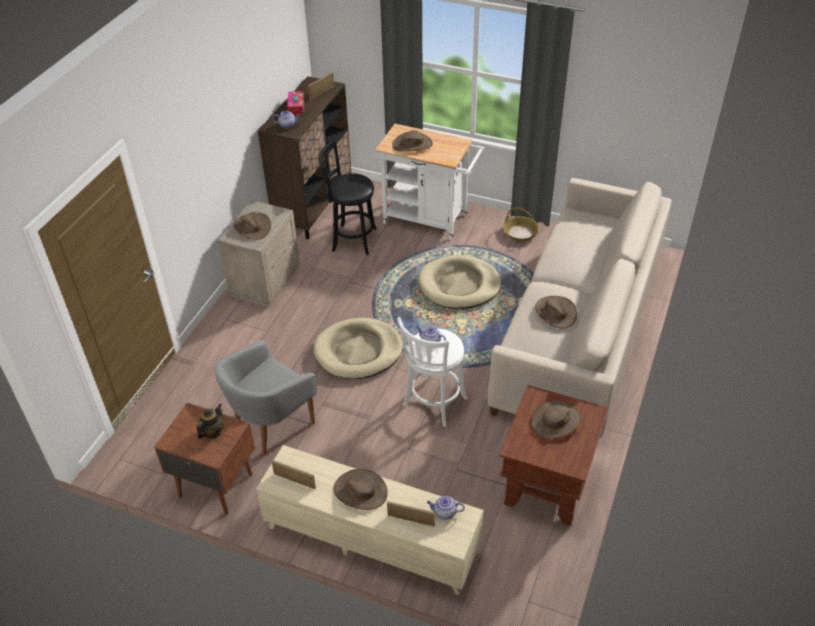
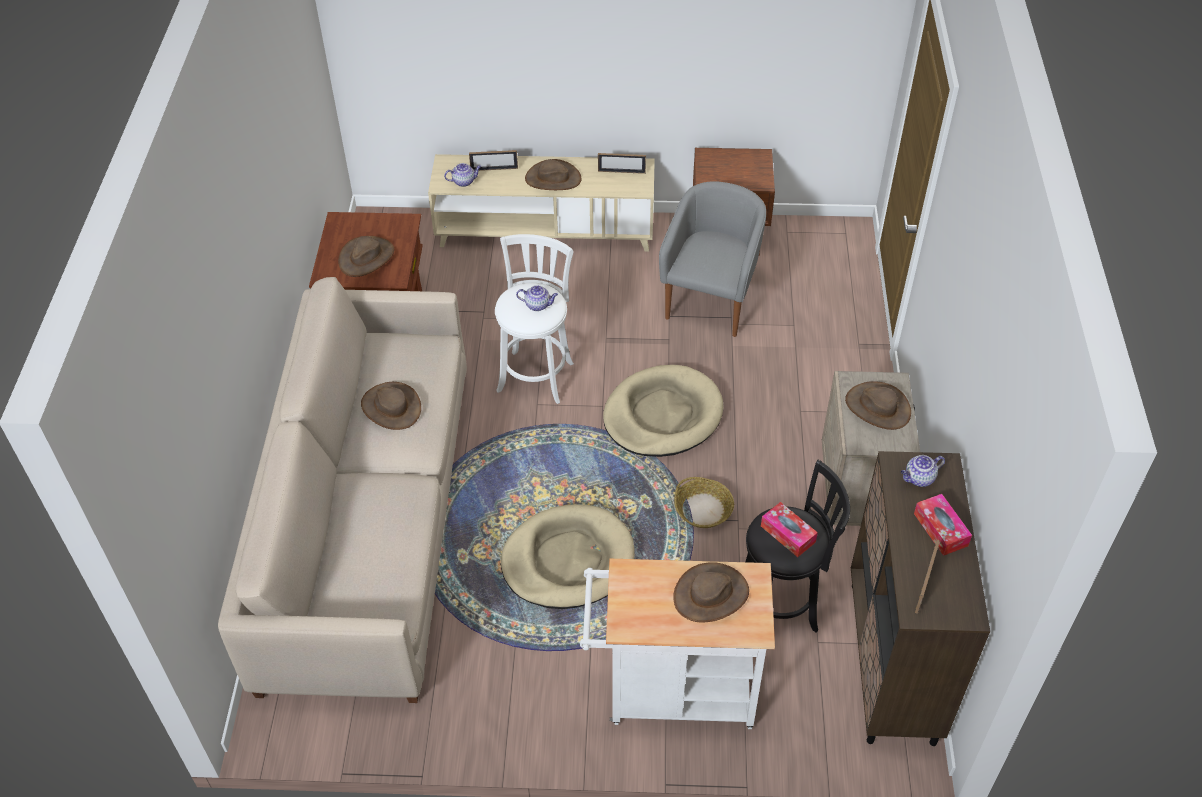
camera: 160 degrees right, 5 degrees up
(212, 432) = (725, 173): teapot -> none
(350, 185) = (788, 534): none -> tissue box
(520, 233) = (499, 706): basket -> basket (703, 509)

